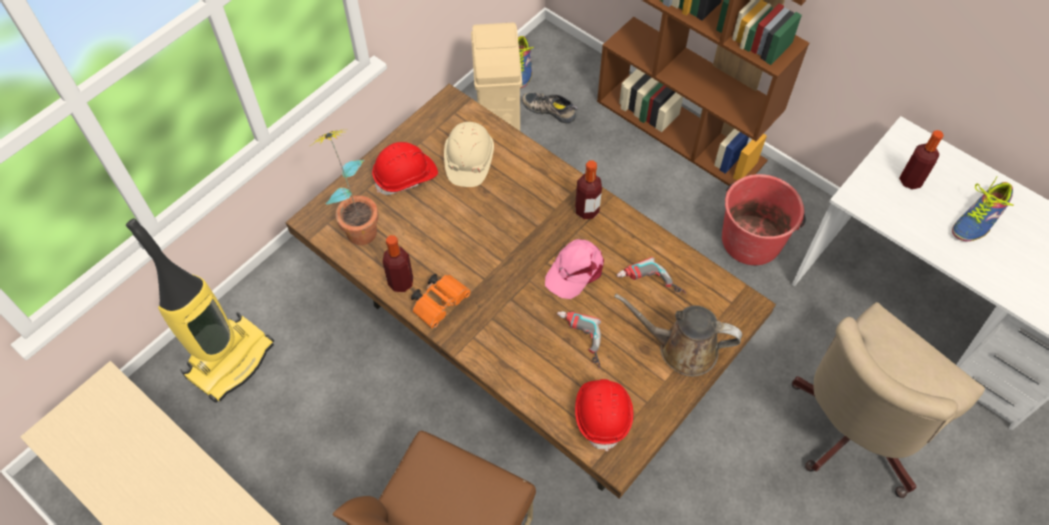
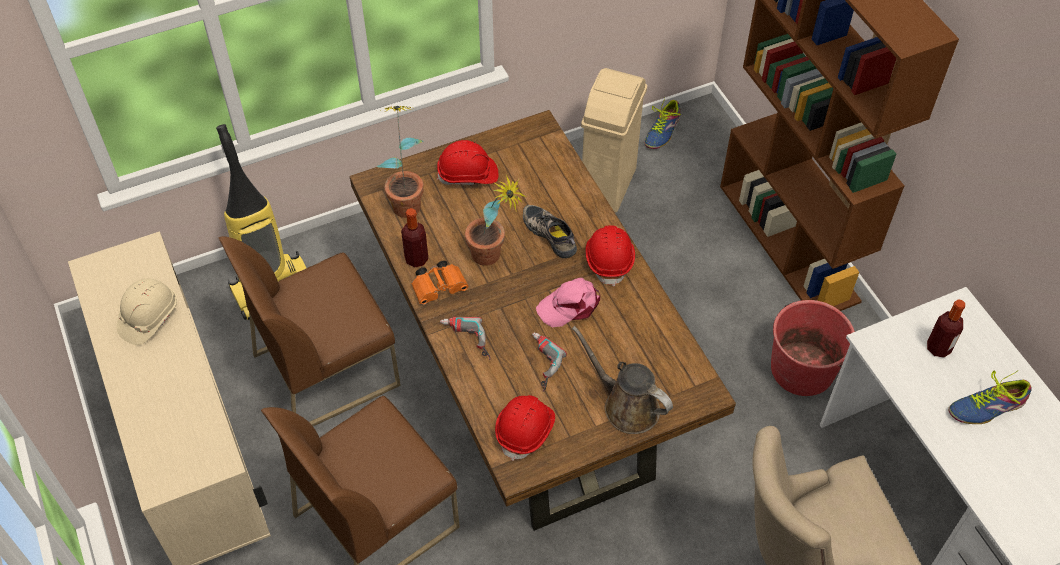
camera: 25 degrees right, 5 degrees down
(324, 417) = (327, 368): none -> brown chair
(468, 161) = (529, 181): beige hard hat -> beige hard hat (149, 318)
(476, 252) = (493, 258): none -> potted plant
(550, 109) = (670, 178): shoe -> shoe (551, 234)
(587, 210) = (609, 260): bottle -> red hard hat
(649, 285) = (628, 343): power drill -> power drill (465, 341)

